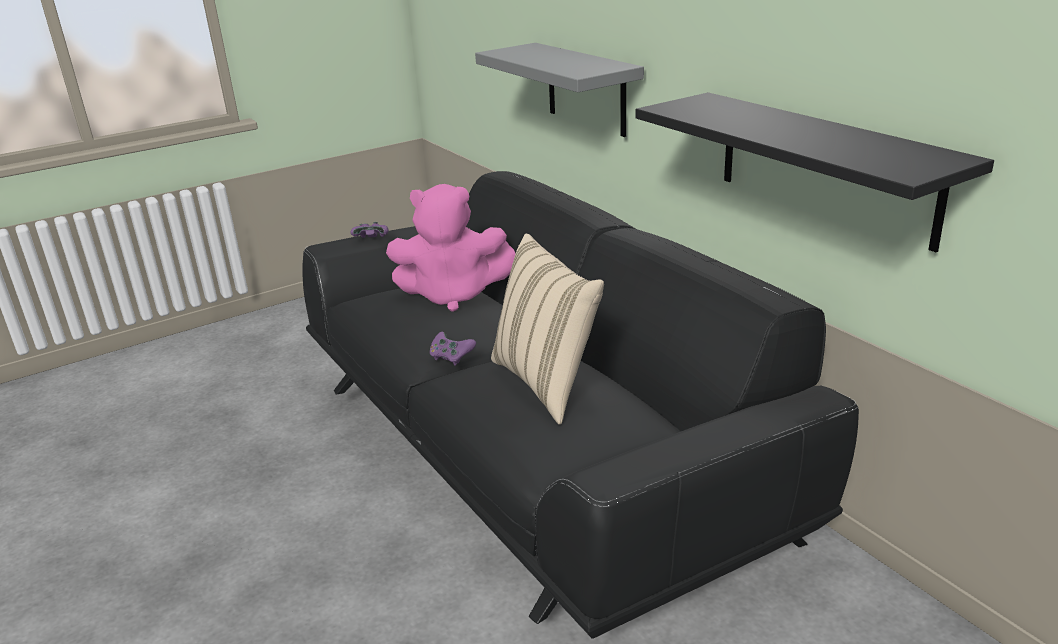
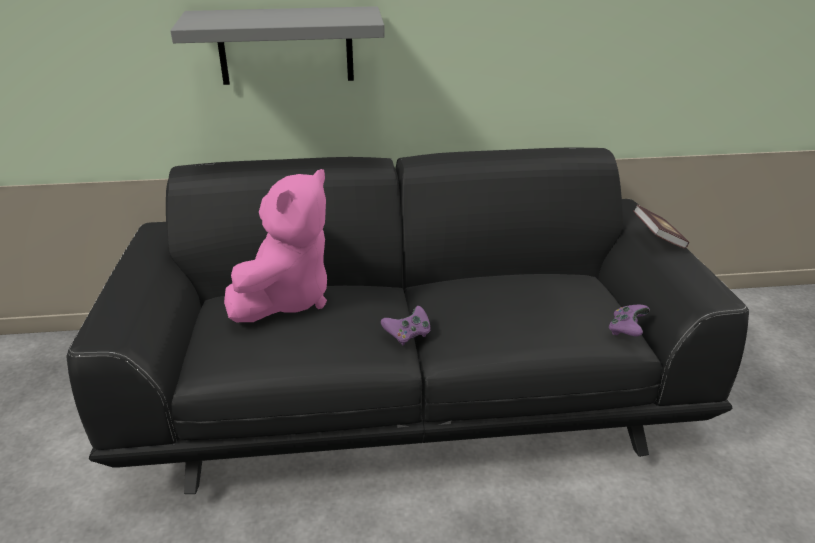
camera: 65 degrees left, 5 degrees up
(372, 239) = (125, 300): purple game controller -> purple game controller (626, 330)
(547, 383) = (509, 296): beige pillow -> none
(724, 424) = (657, 238): none -> book
(824, 167) = (586, 47): black shelf -> none

